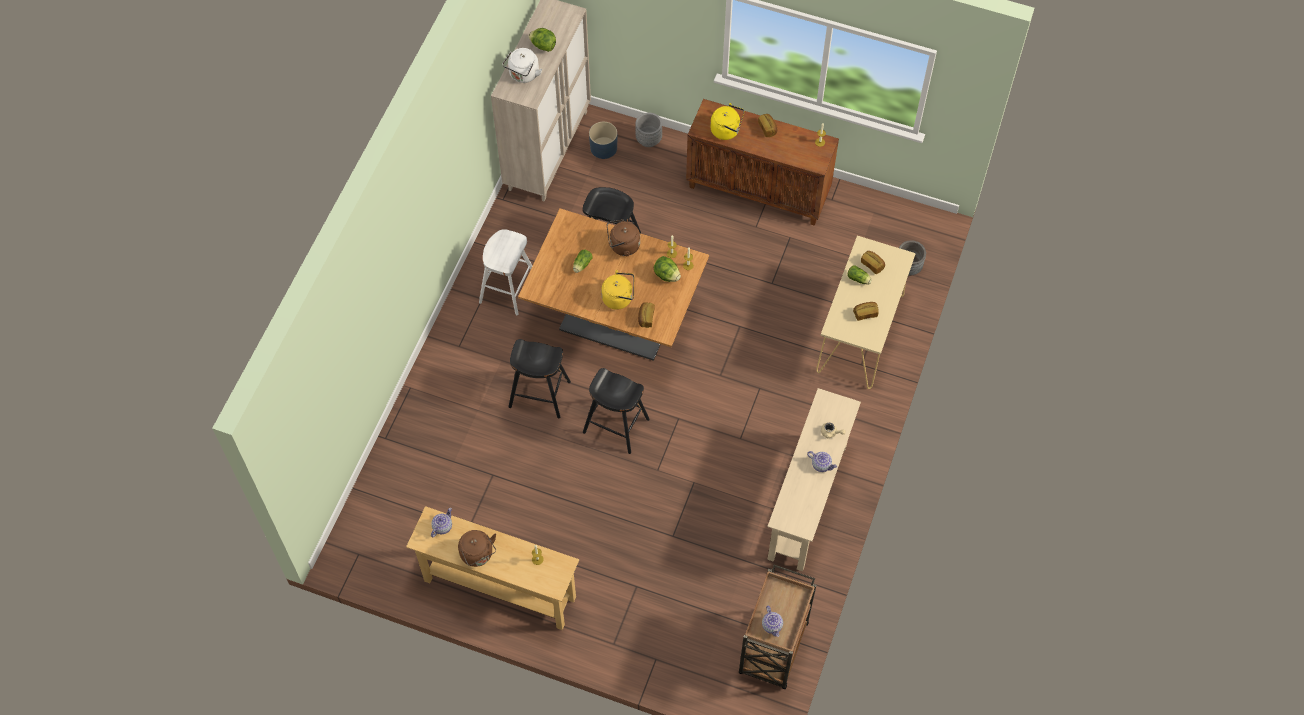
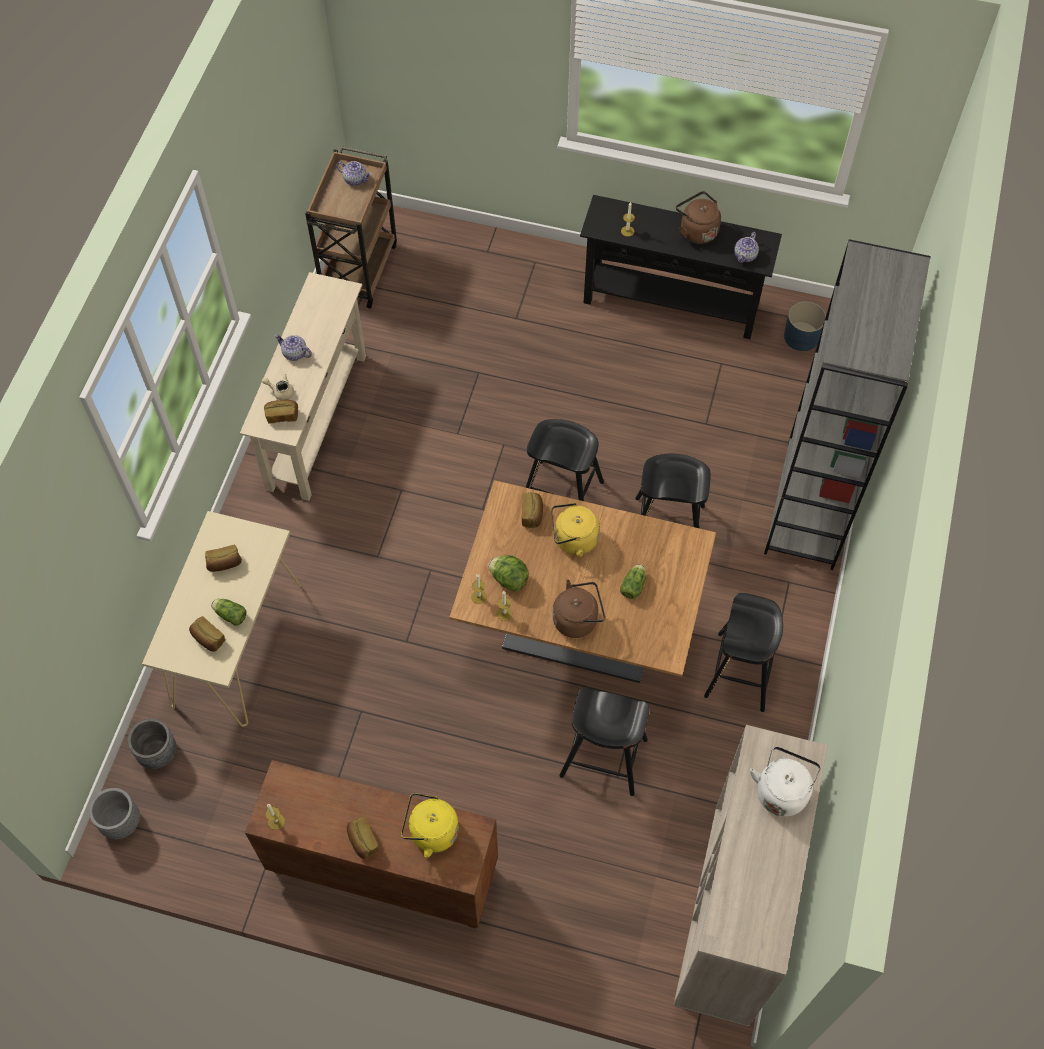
camera: 175 degrees right, 0 degrees up
(427, 401) = (810, 505): none -> grey bookcase
(499, 589) = (671, 304): beige console table -> black console table
(508, 289) = (741, 671): white stool -> black stool
(543, 46) = (760, 856): lettuce -> none
(603, 148) = (639, 931): blue planter -> blue planter (801, 336)
(649, 139) = (566, 955): grey planter -> grey planter (121, 822)
(772, 625) = (355, 179): teapot -> teapot turned 135 degrees clockwise
(829, 412) = (282, 415): none -> bread

